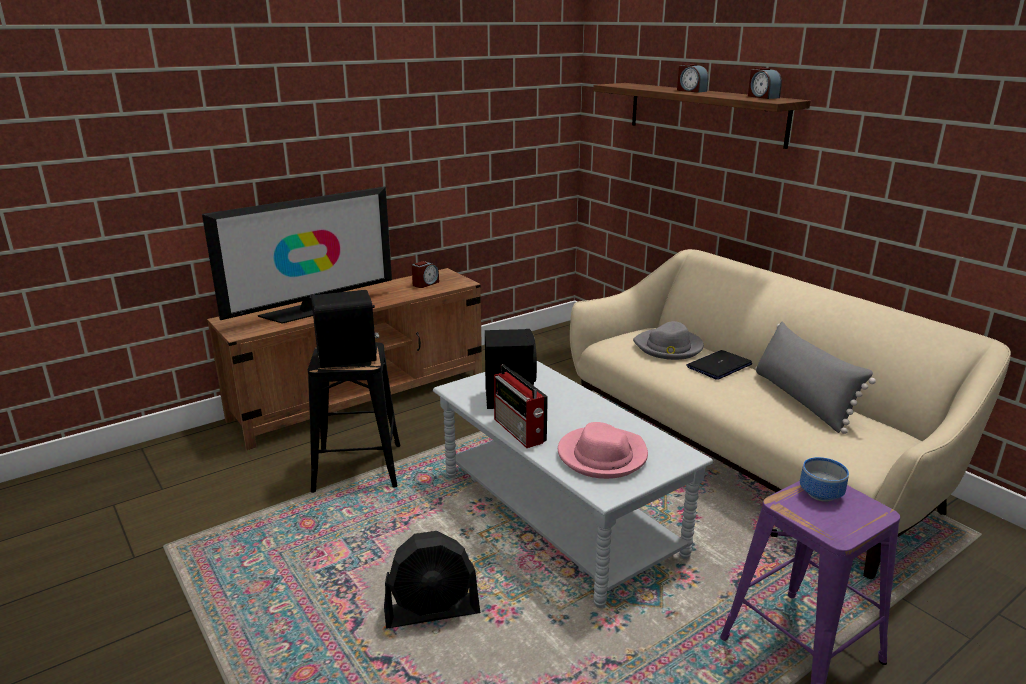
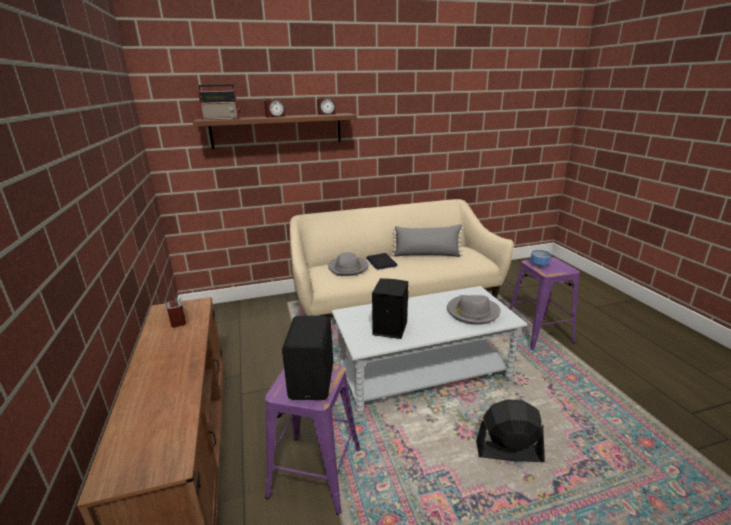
camera: 70 degrees left, 0 degrees up
(312, 310) = (162, 397): television -> none
(358, 467) = (314, 472): black stool -> purple stool
(432, 611) = (508, 452): black fan -> black fan turned 90 degrees counterclockwise
(520, 431) = (435, 332): radio -> radio (222, 119)
(602, 456) = (472, 312): pink hat -> grey hat

